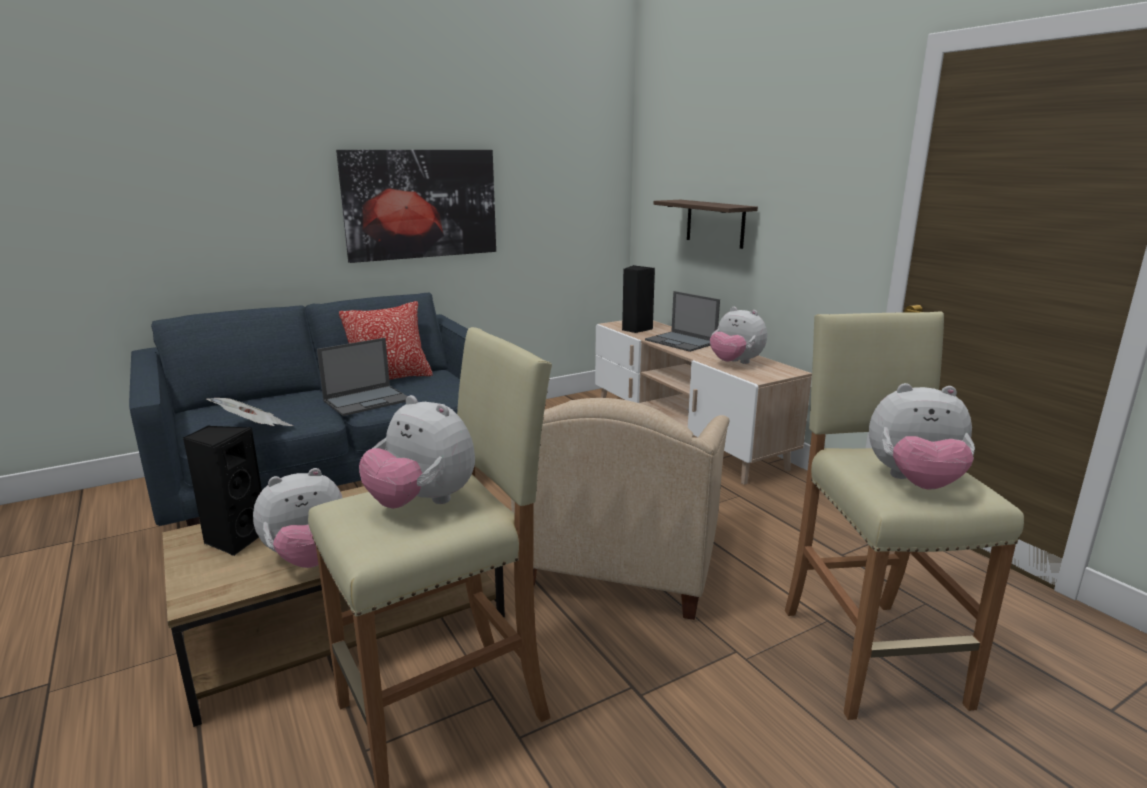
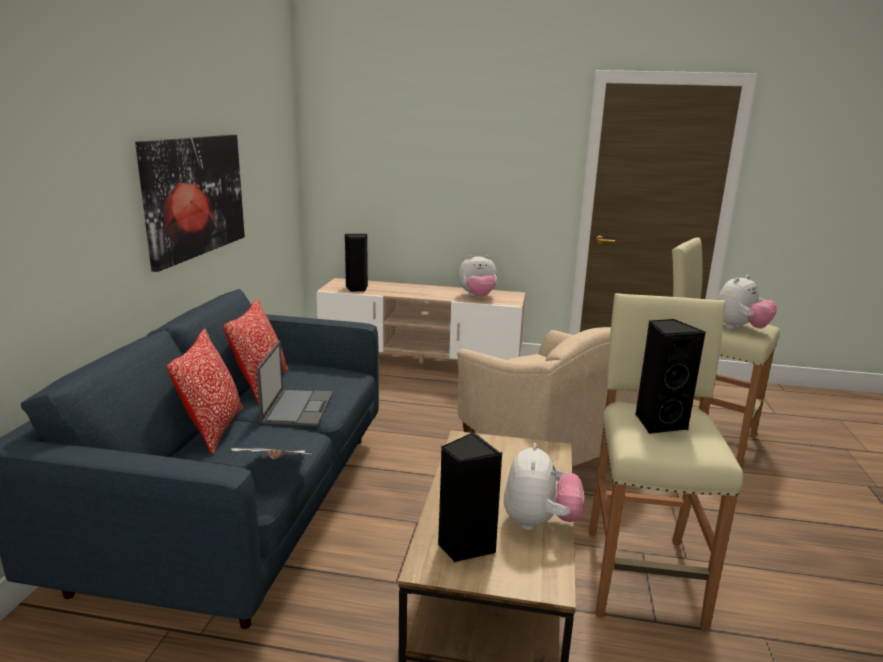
camera: 50 degrees left, 0 degrees up
(297, 394) = (213, 429): none -> pillow
(422, 503) = (658, 423): plush toy -> black speaker
(681, 342) = (411, 290): laptop -> none
(715, 223) = (414, 192): shelf -> none

